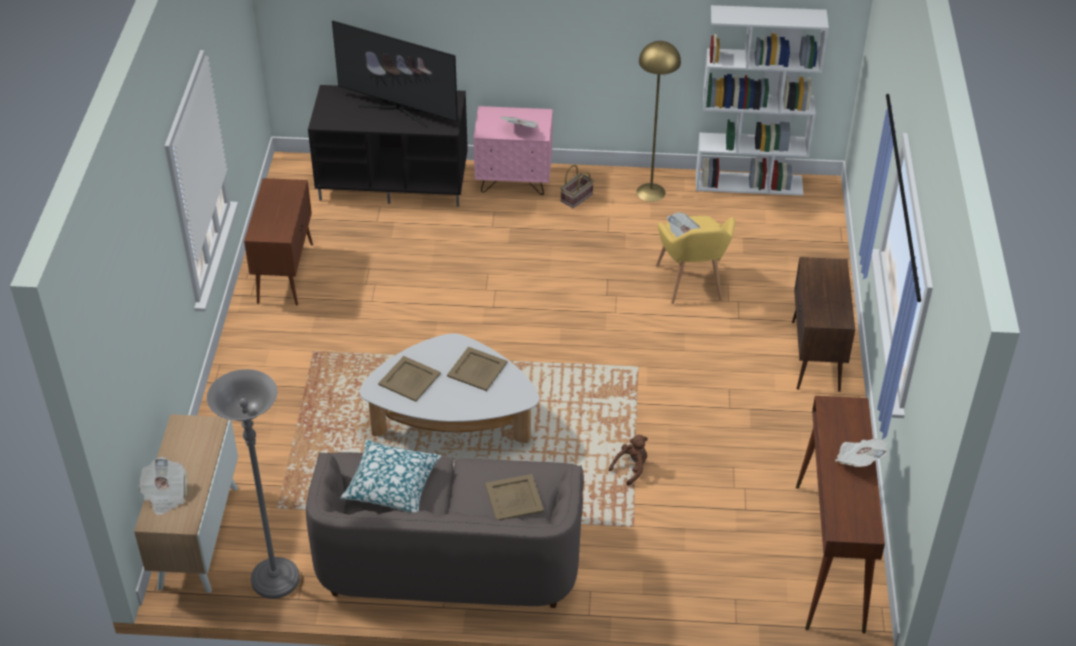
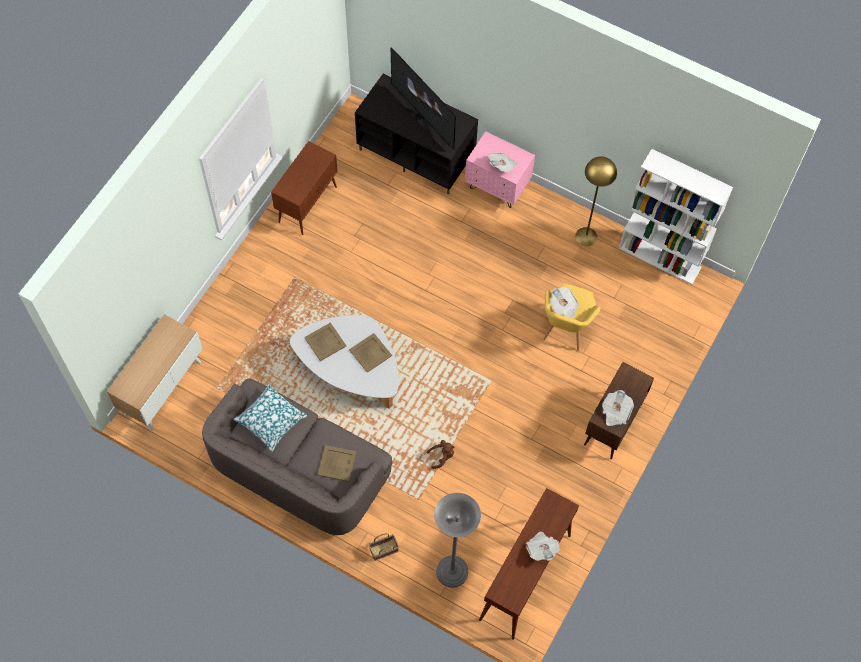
camera: 25 degrees right, 20 degrees up
(165, 495) = (134, 373): newspaper -> newspaper (615, 412)
(275, 580) = (191, 439): grey floor lamp -> grey floor lamp (452, 572)
(576, 198) = (531, 220): basket -> basket (383, 550)

